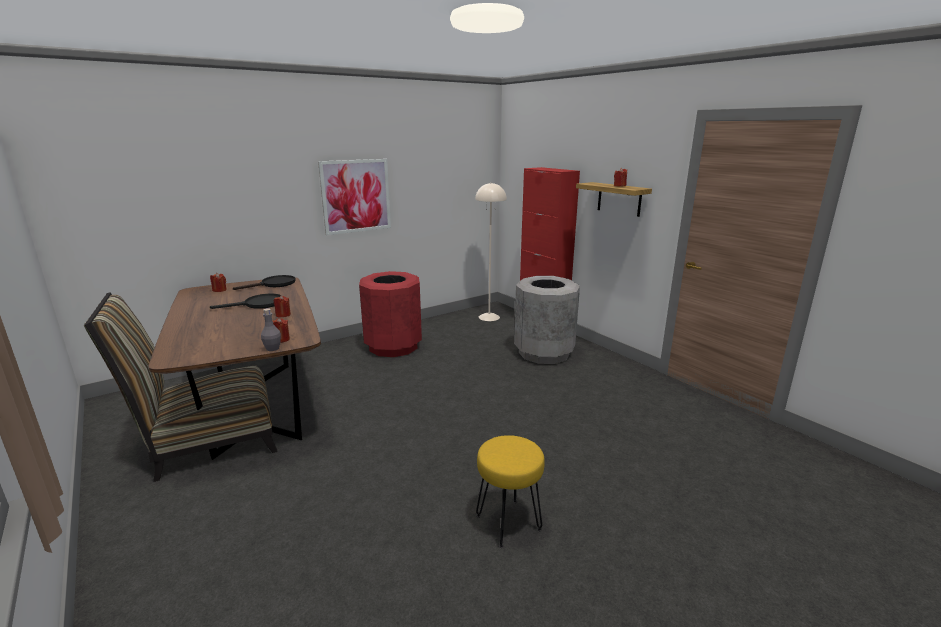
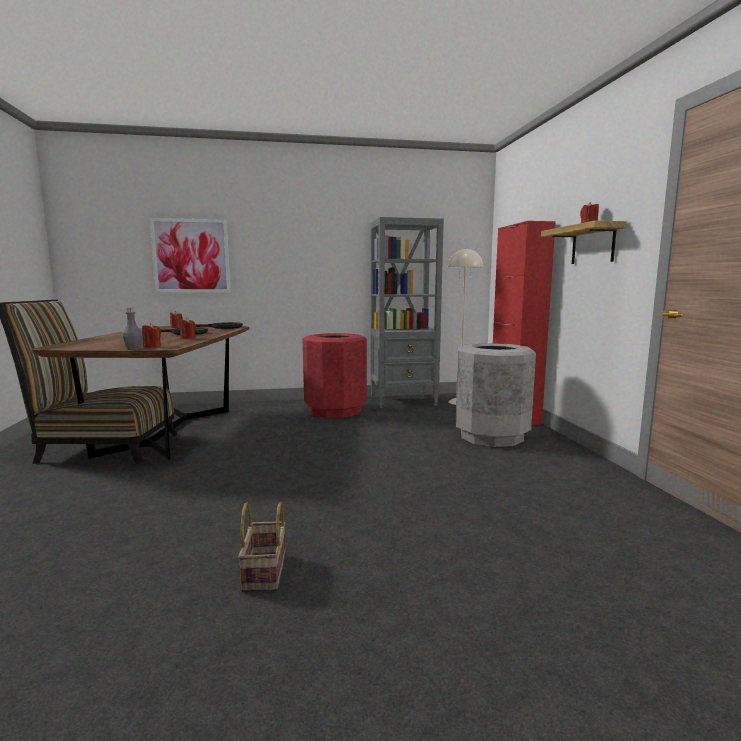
camera: 25 degrees right, 10 degrees down
(356, 196) = (322, 258): picture -> picture (191, 256)
(442, 323) = (404, 401): none -> grey bookcase
(509, 523) = (265, 573): yellow stool -> basket

